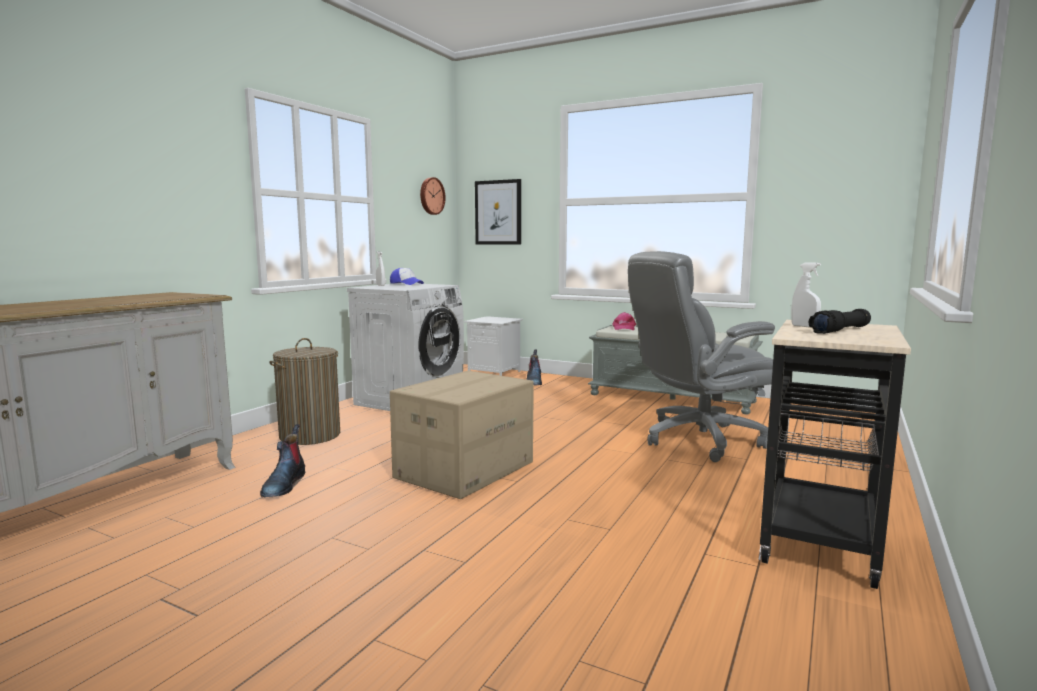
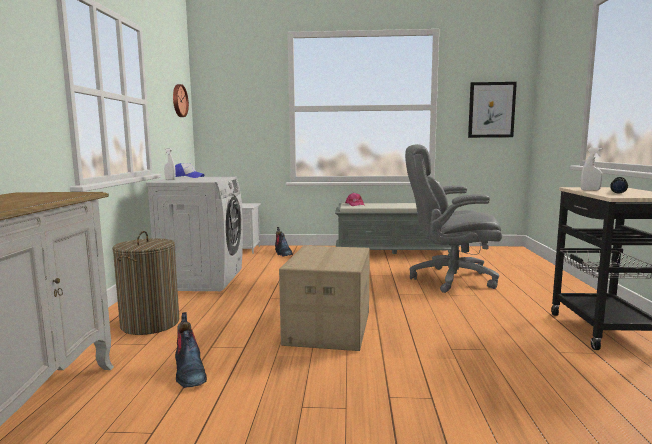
camera: 25 degrees left, 0 degrees up
(498, 212) = (234, 116): picture -> picture (491, 110)
(695, 440) = (448, 279): grey office chair -> grey office chair turned 45 degrees clockwise

